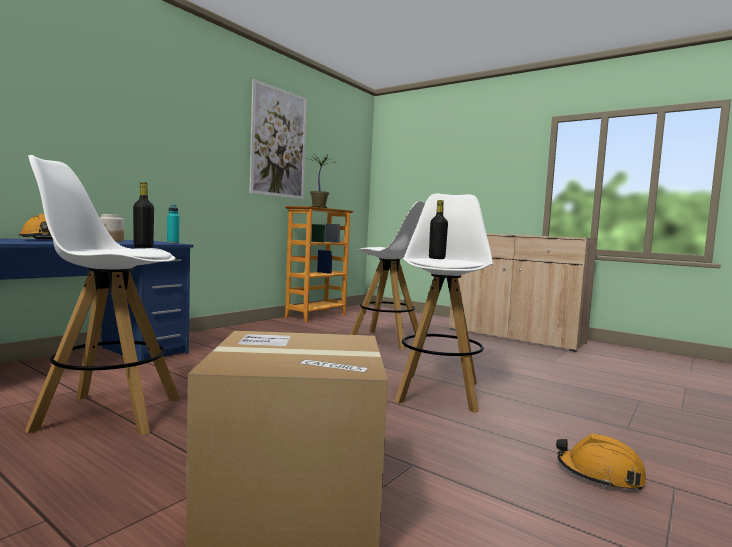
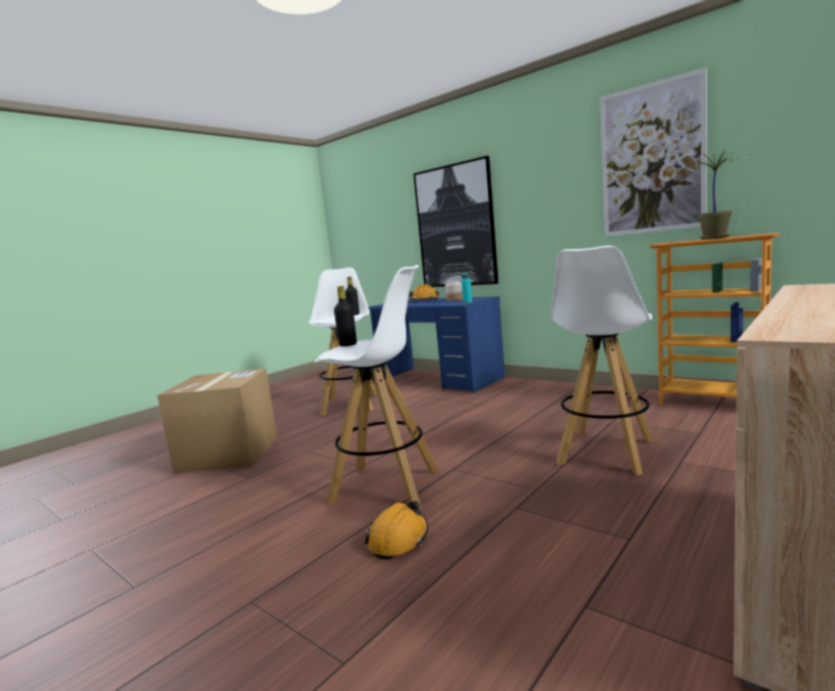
camera: 95 degrees right, 5 degrees up
(83, 138) = (455, 226): none -> picture
(600, 475) = (182, 550): orange hard hat -> orange hard hat (399, 540)

